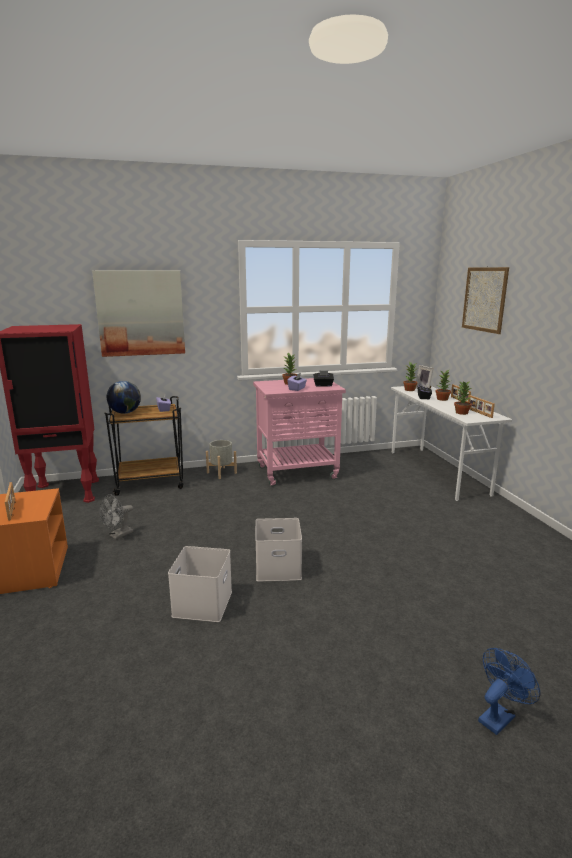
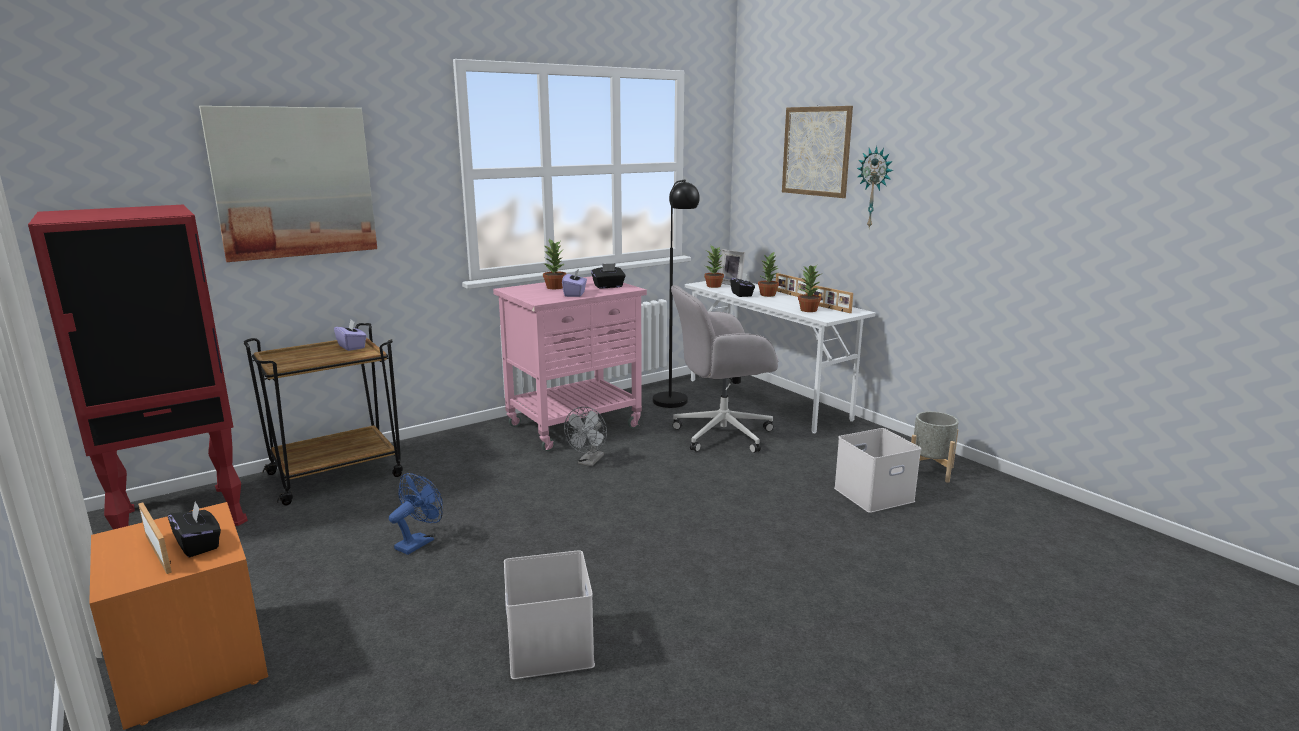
camera: 20 degrees left, 0 degrees up
(31, 508) = (198, 544): none -> black tissue box
(118, 535) = (332, 570): grey fan -> grey fan (589, 462)
(125, 413) = (283, 358): globe -> none
(221, 473) = (453, 442): grey planter -> grey planter (930, 471)
(279, 567) = (633, 567): white storage box -> white storage box (874, 494)
(372, 463) = (674, 398): none -> black floor lamp
(389, 492) = (721, 435): none -> grey office chair
(499, 716) = (1030, 694): blue fan -> blue fan (419, 542)
(519, 327) = (875, 187): none -> wall clock

